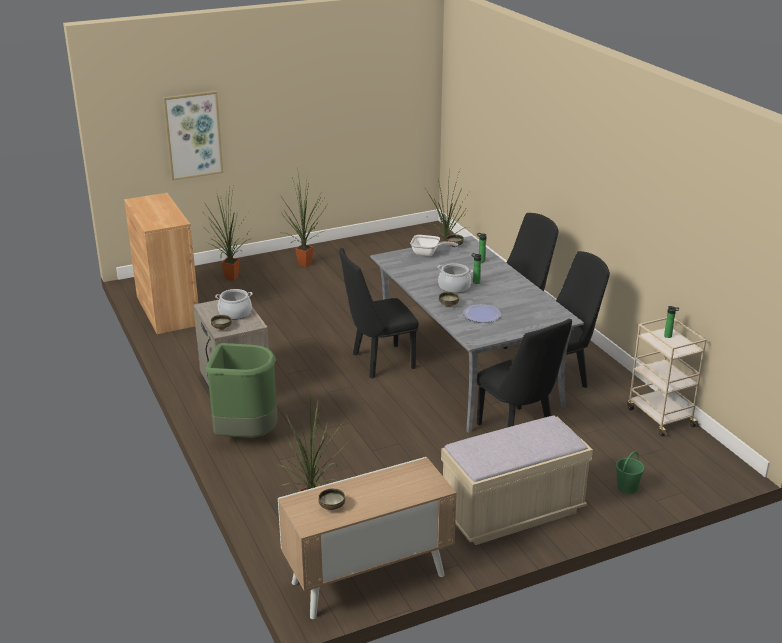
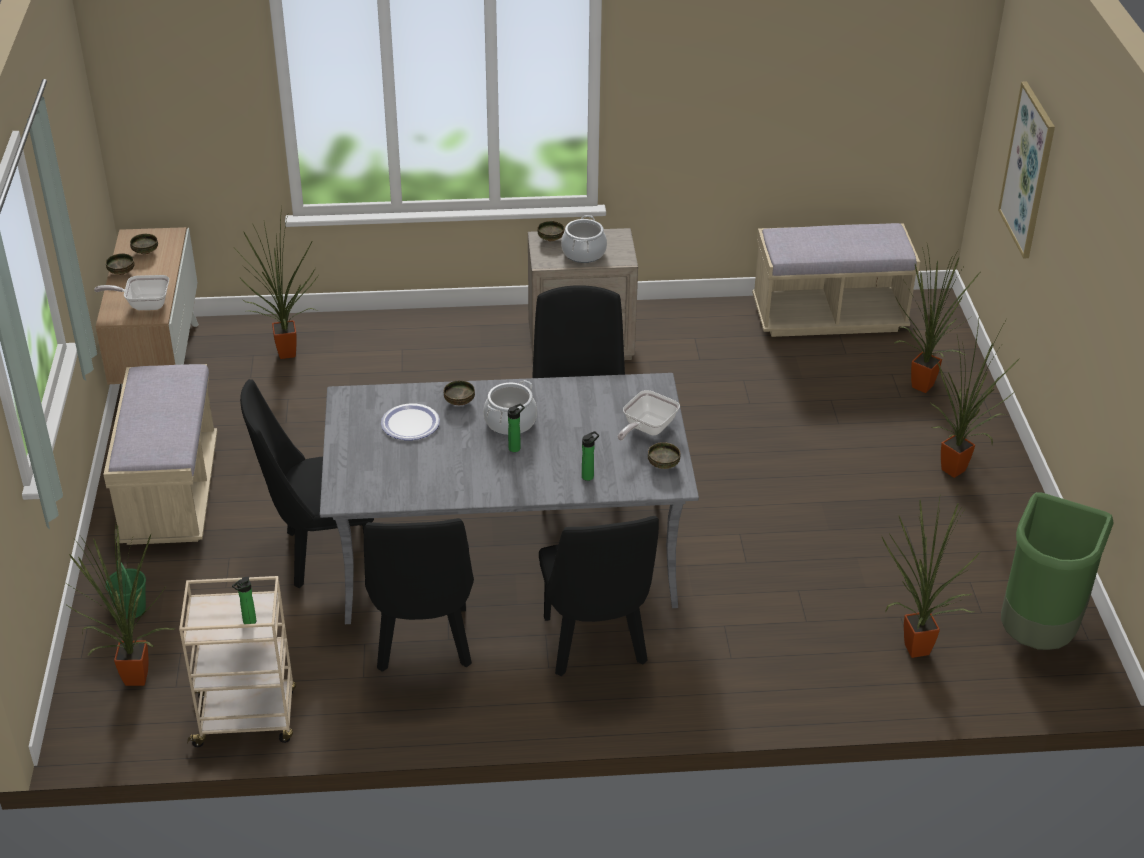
camera: 110 degrees right, 10 degrees up
(167, 311) = (828, 317): brown cabinet -> beige bench
(245, 435) = (467, 334): green trash can -> green trash can (1038, 632)
(371, 508) = (122, 272): none -> bowl
(410, 478) = (144, 304): none -> frying pan
(675, 466) = (131, 678): none -> potted plant

